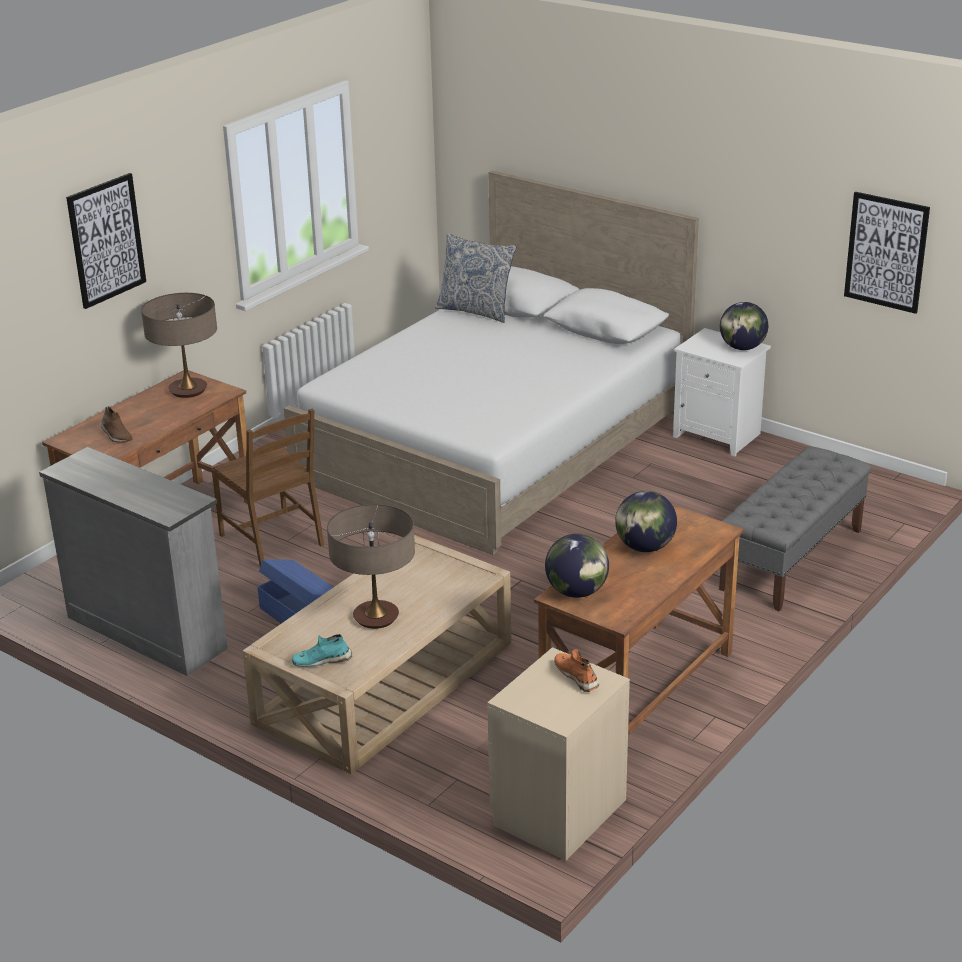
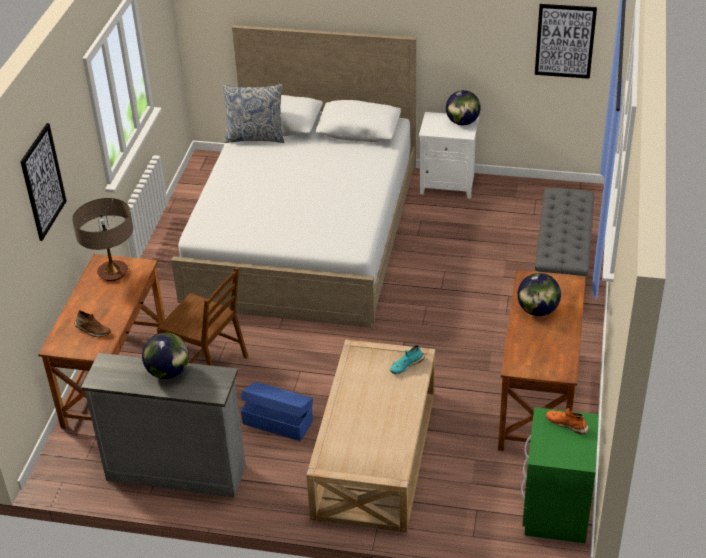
camera: 25 degrees left, 10 degrees up
(322, 660) = (367, 463): turquoise shoe -> turquoise shoe (406, 365)
(376, 617) = (375, 416): table lamp -> none
(557, 811) = (555, 509): beige nightstand -> green nightstand
(577, 592) = (523, 360): globe -> globe (168, 372)

